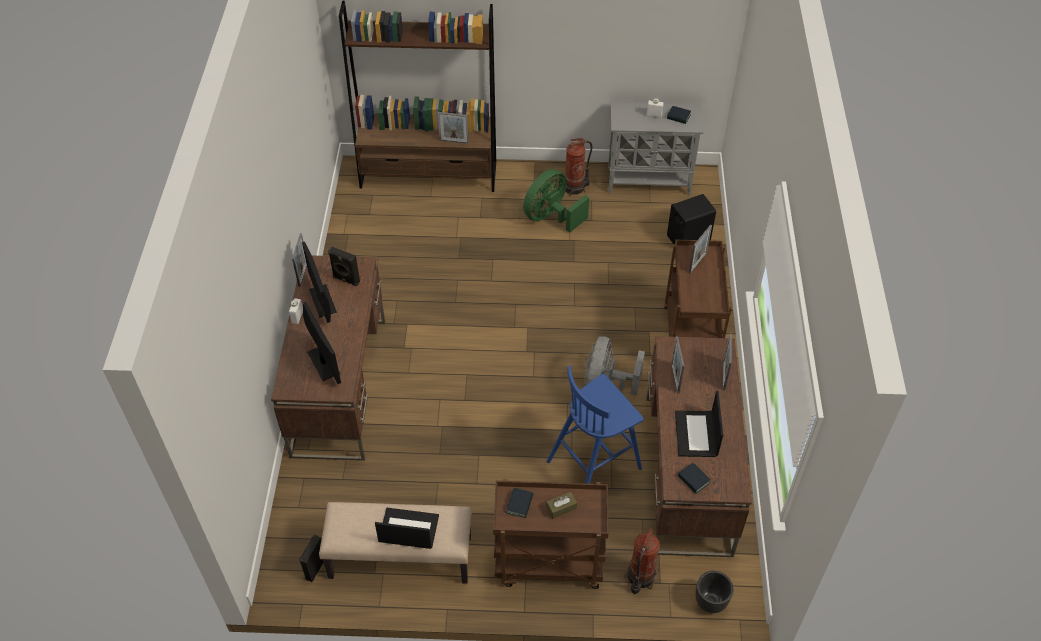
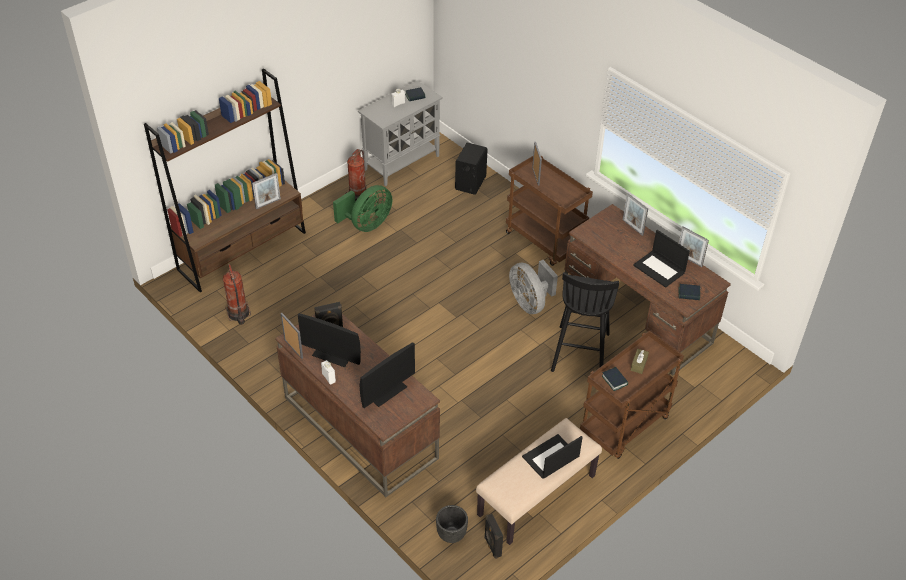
camera: 45 degrees left, 5 degrees down
(323, 362) = (387, 392): monitor -> monitor turned 120 degrees clockwise
(551, 217) = (367, 224): green fan -> green fan turned 135 degrees counterclockwise
(595, 464) = (580, 351): blue stool -> black stool
(639, 577) = (680, 393): fire extinguisher -> fire extinguisher (238, 314)
(675, 378) = (609, 247): picture frame -> picture frame (689, 260)
(711, 602) = (731, 375): black planter -> black planter (452, 534)

